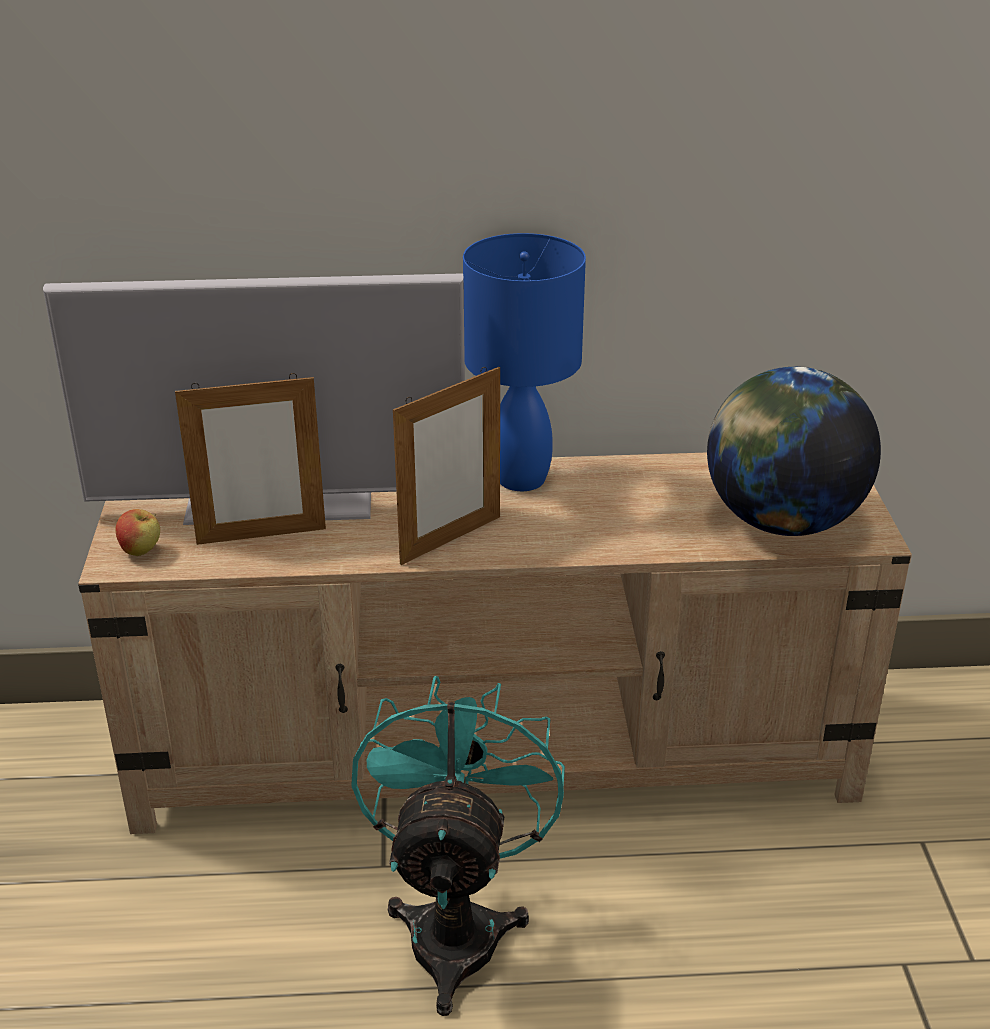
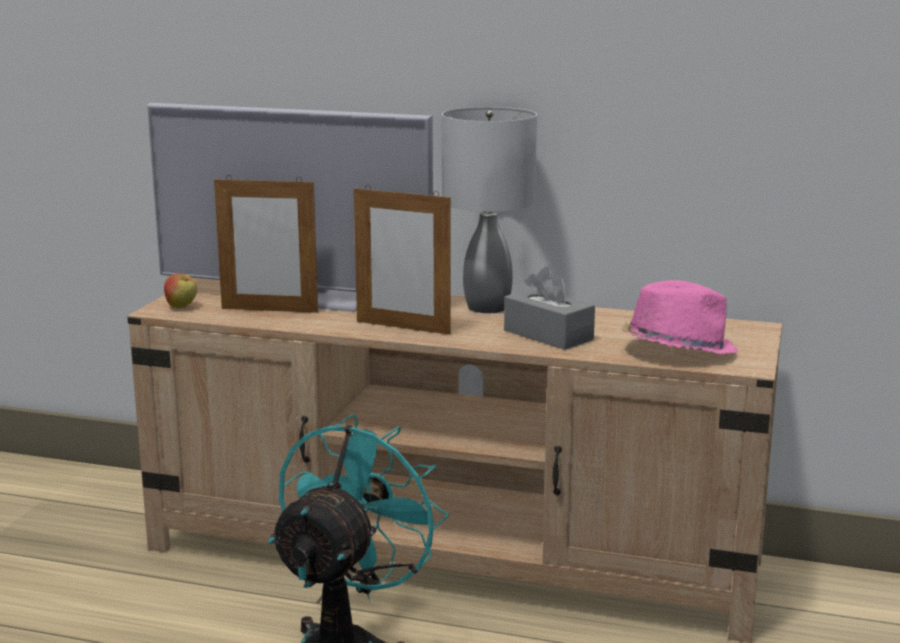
camera: 20 degrees right, 15 degrees down
(450, 540) = (403, 327): picture frame -> picture frame turned 45 degrees clockwise
(519, 478) = (486, 307): blue table lamp -> grey table lamp
(626, 521) = (548, 335): none -> grey tissue box
(781, 521) = (677, 350): globe -> pink hat

